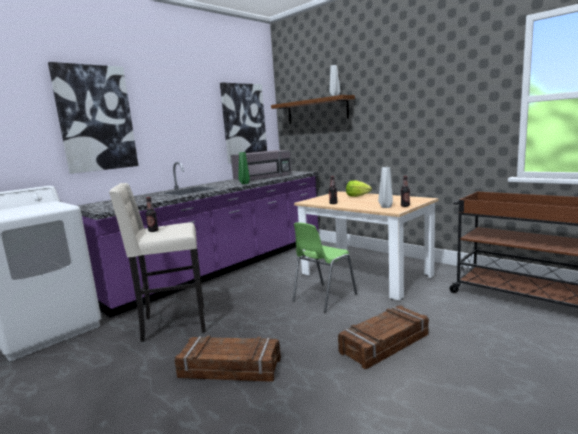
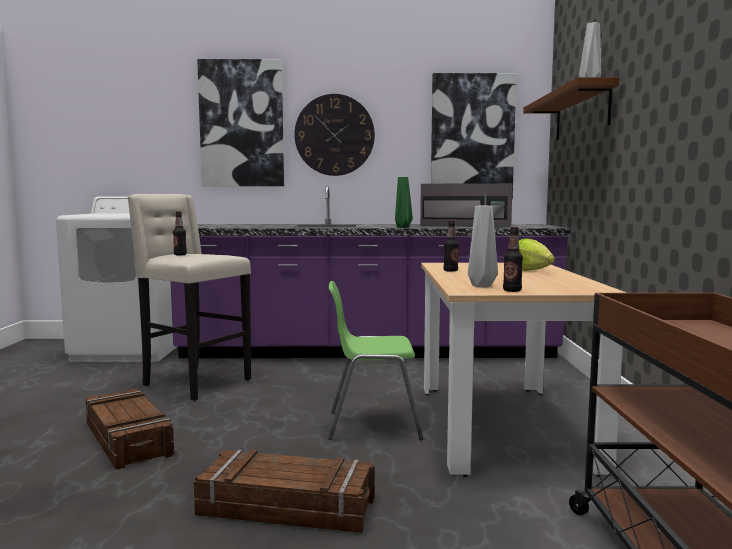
camera: 45 degrees right, 5 degrees down
(166, 125) = (334, 135): none -> wall clock

